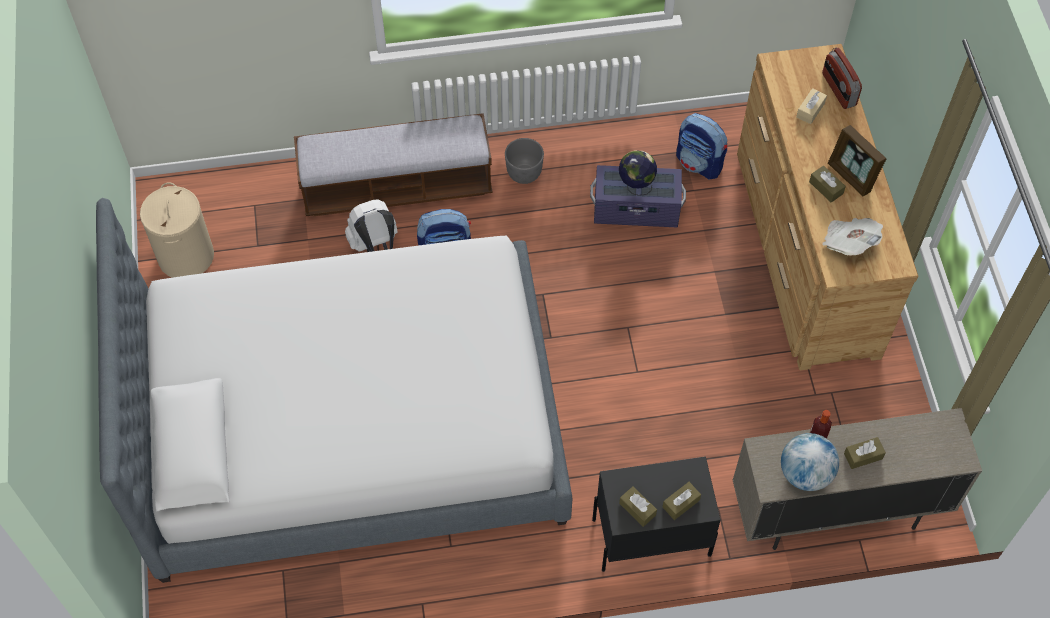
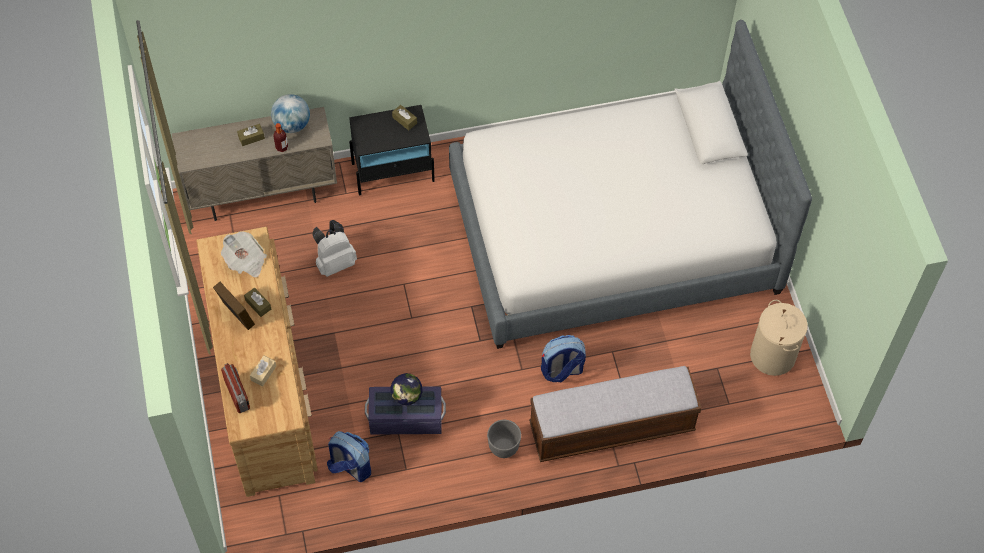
camera: 175 degrees right, 0 degrees up
(375, 246) = (621, 373): white backpack -> white backpack (334, 262)
(681, 503) = (375, 125): brown tissue box -> none

